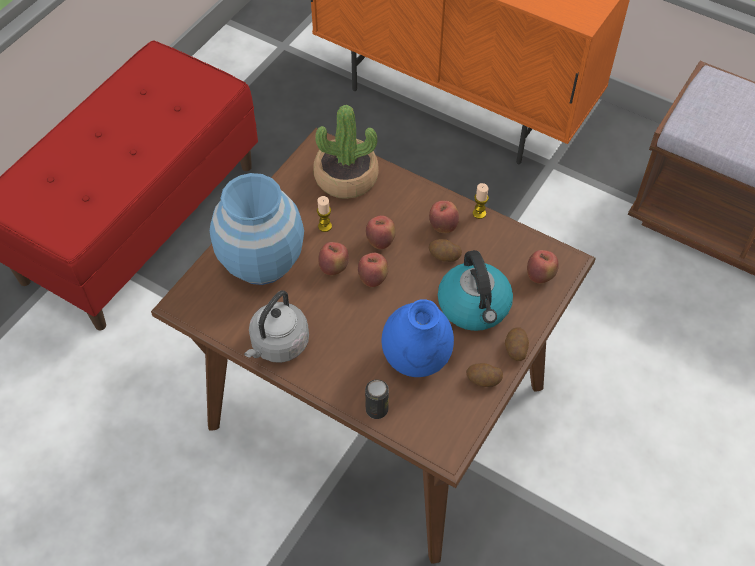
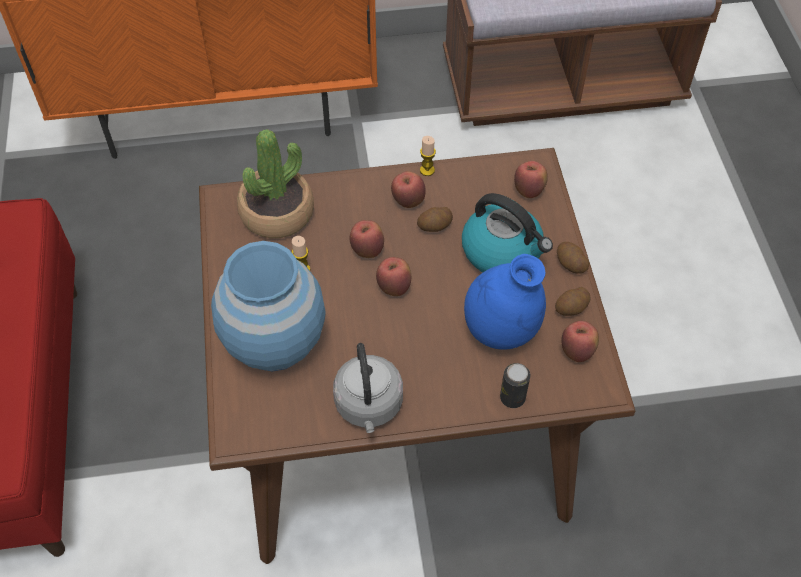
camera: 40 degrees left, 0 degrees up
(334, 268) = (349, 301): apple -> apple (577, 351)

